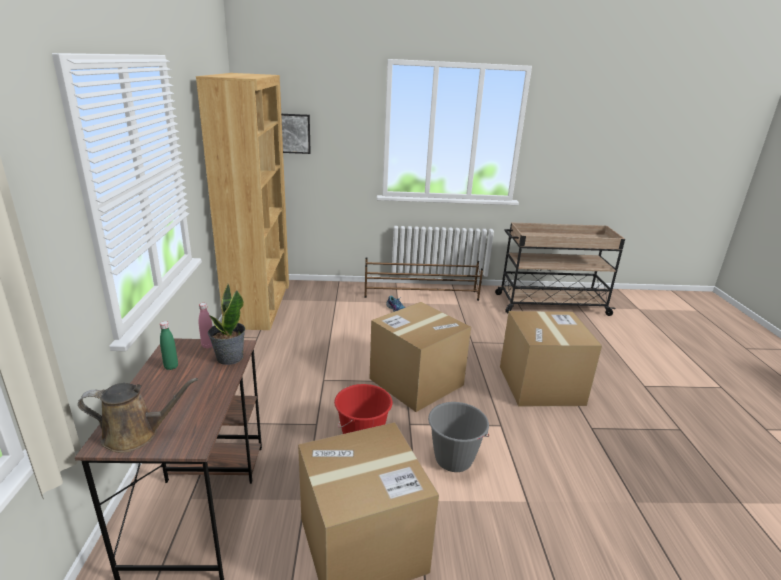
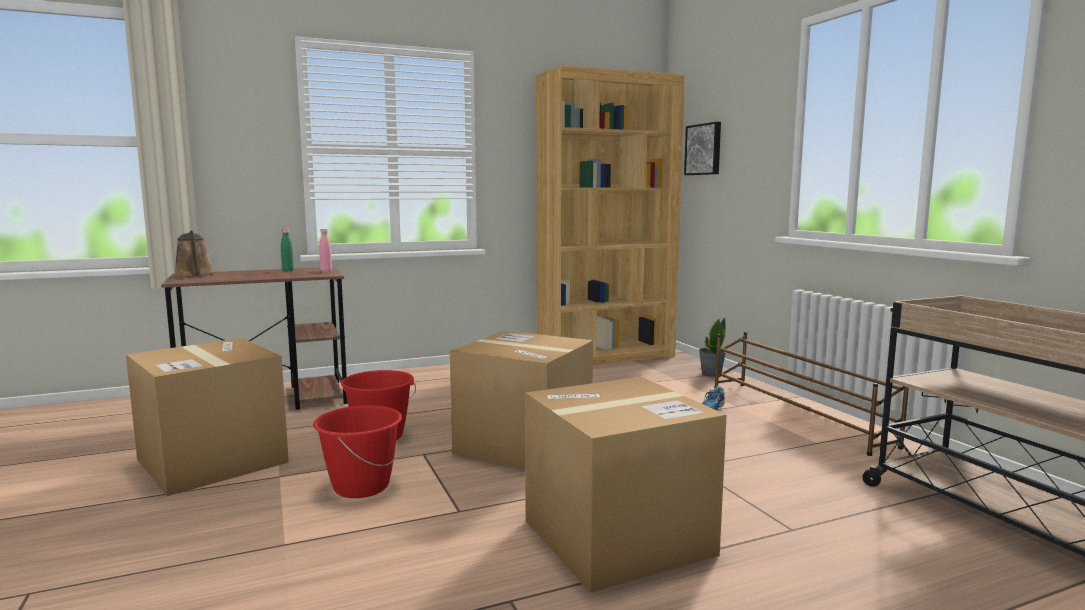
camera: 70 degrees right, 15 degrees down
(229, 358) = (307, 275): potted plant -> potted plant (711, 374)
(453, 459) = (361, 487): grey bucket -> red bucket

